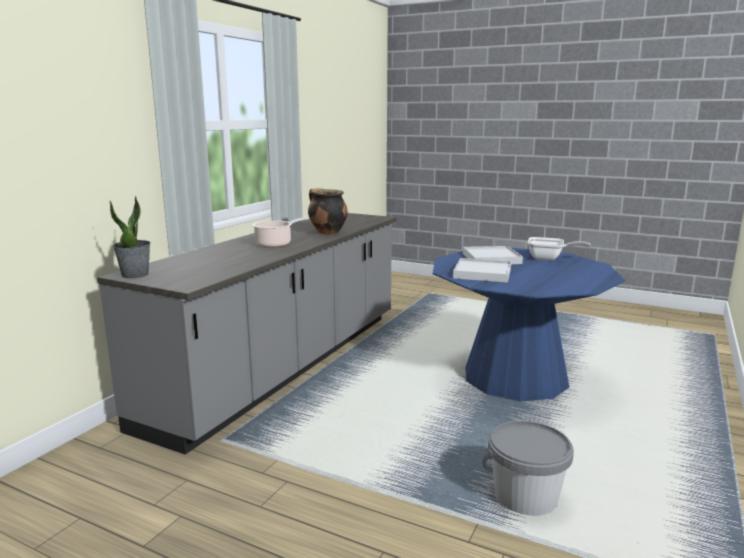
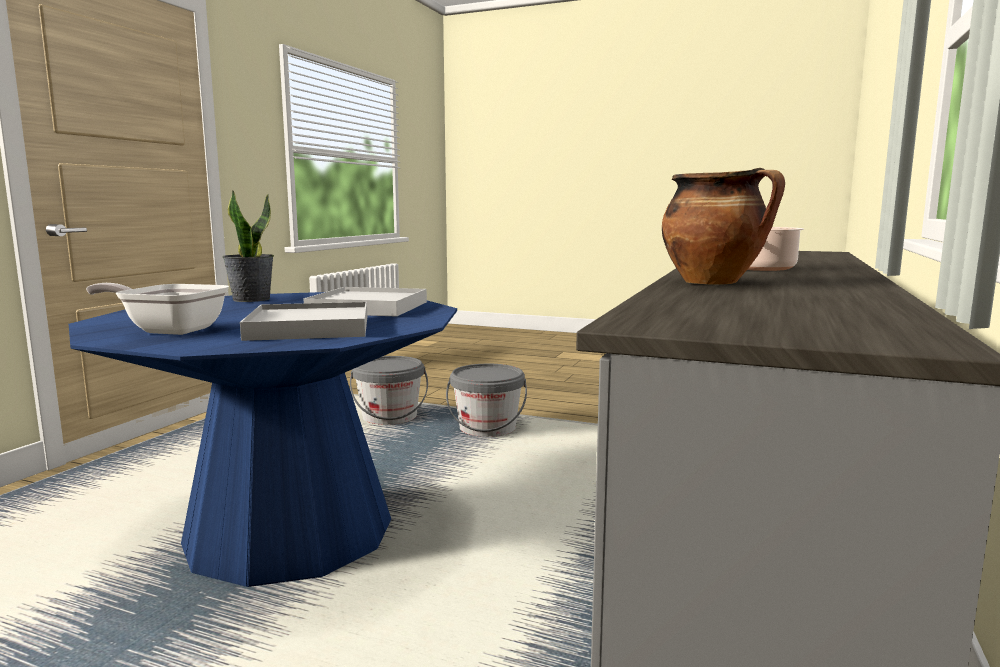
camera: 175 degrees right, 5 degrees down
(135, 275) = (813, 252): potted plant -> potted plant (251, 299)
(413, 467) = (487, 427): none -> grey bucket

